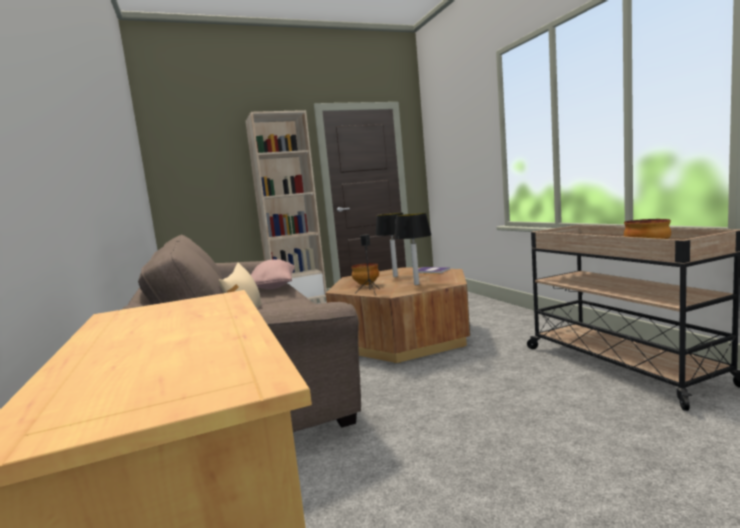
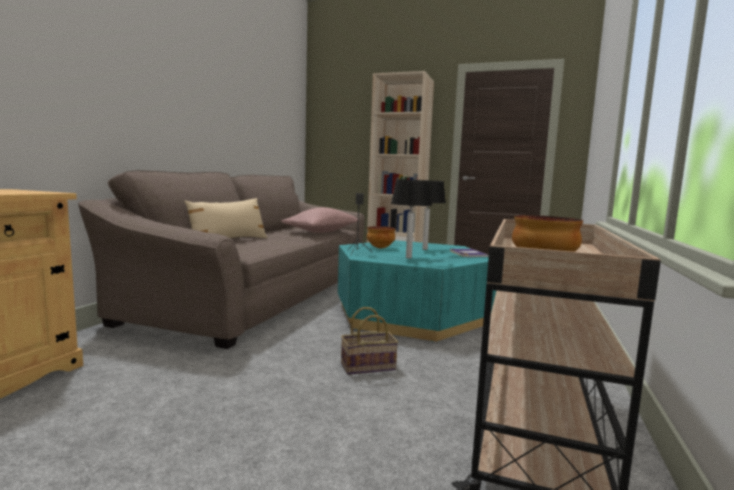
camera: 40 degrees right, 0 degrees up
(402, 337) = (410, 314): brown coffee table -> turquoise coffee table
(475, 378) = (369, 366): none -> basket

